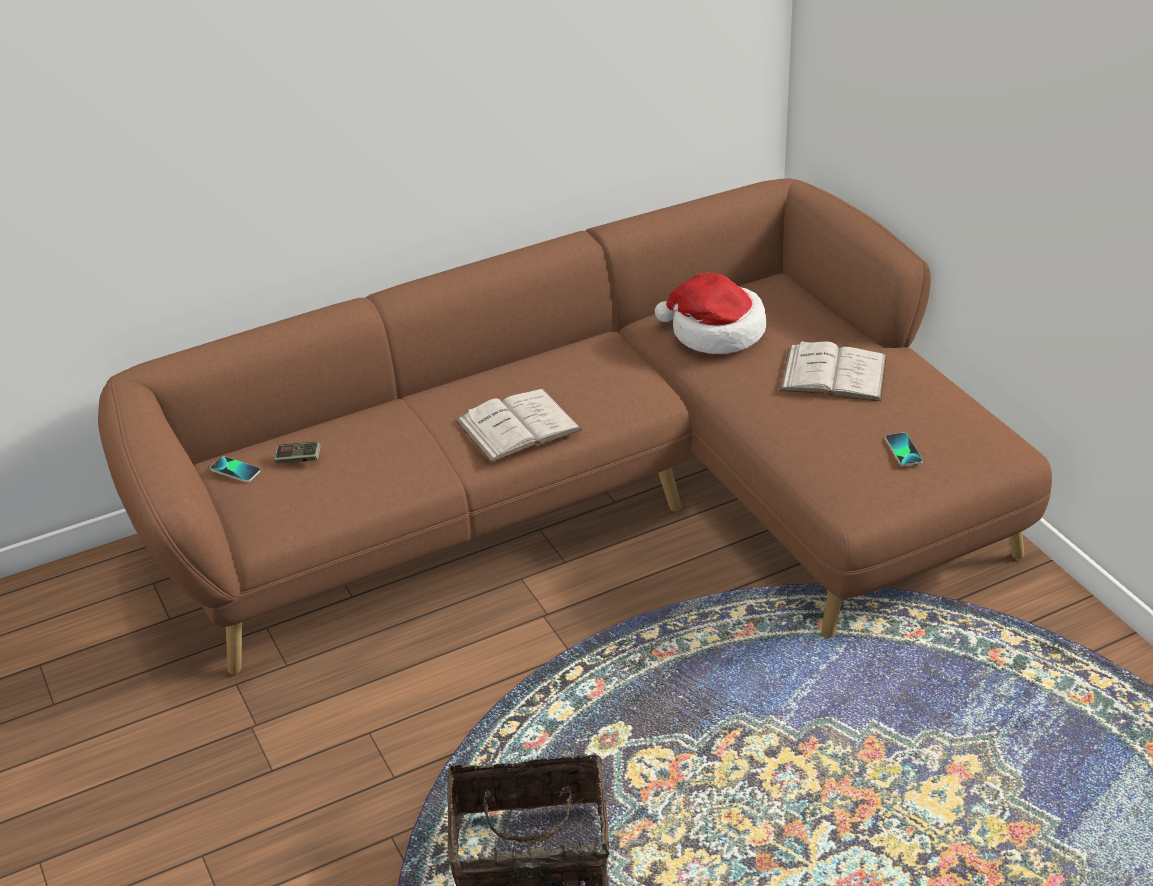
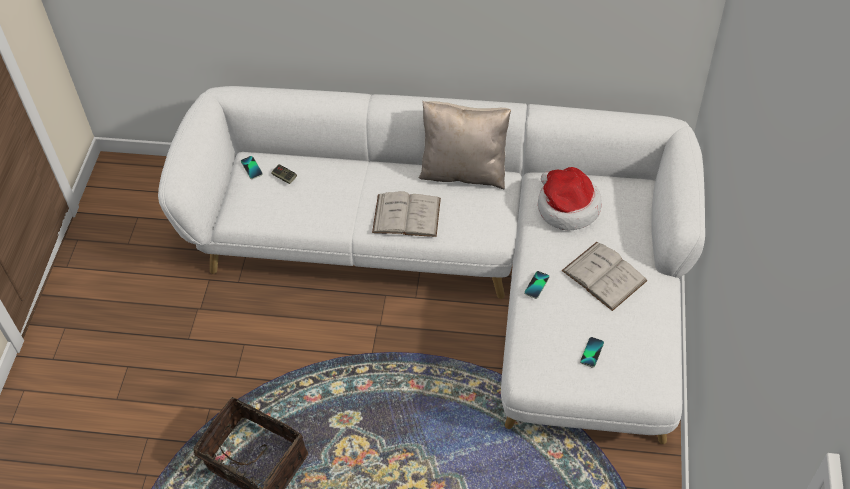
camera: 35 degrees right, 15 degrees up
(544, 355) = (464, 172): none -> beige pillow
(603, 501) = (468, 269): brown sofa -> white sofa
(764, 418) = (537, 285): none -> phone

